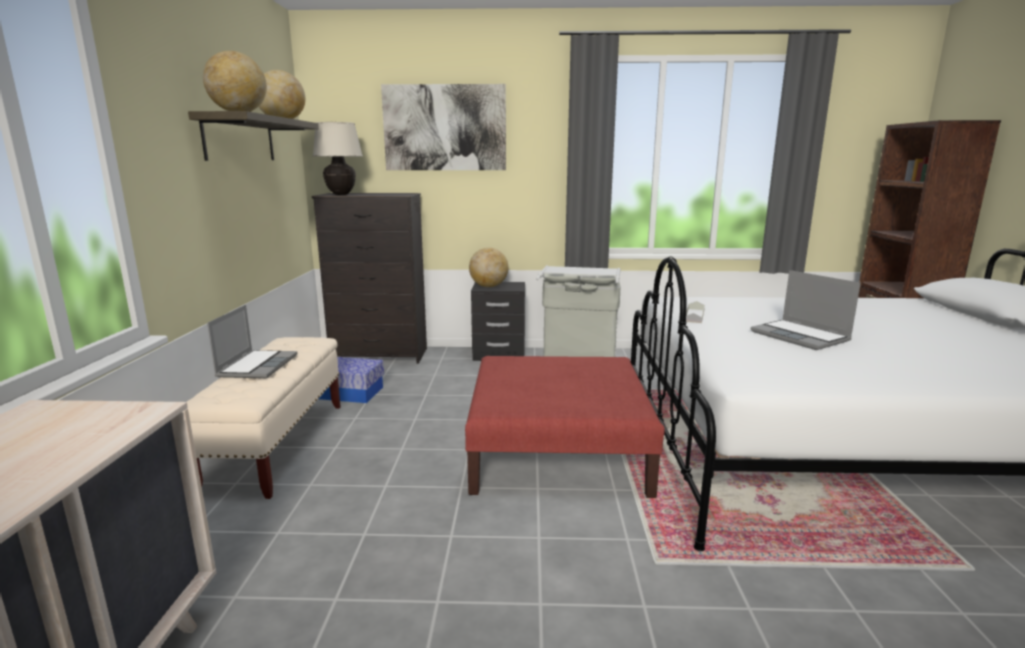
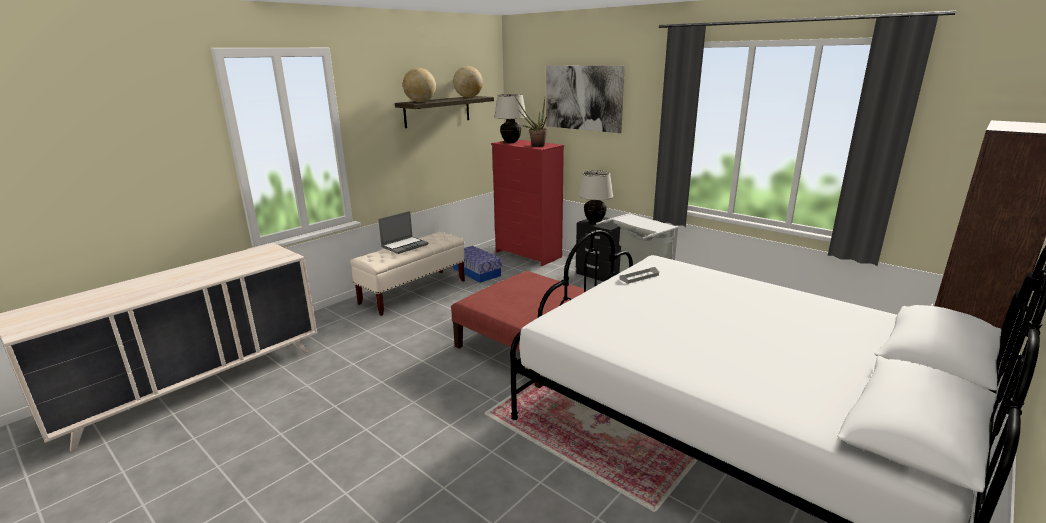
camera: 40 degrees right, 5 degrees up
(380, 355) = (528, 255): black dresser -> red dresser
(388, 194) = (535, 145): none -> potted plant
(489, 286) = (594, 221): globe -> beige table lamp
(801, 336) = (667, 312): laptop -> none

